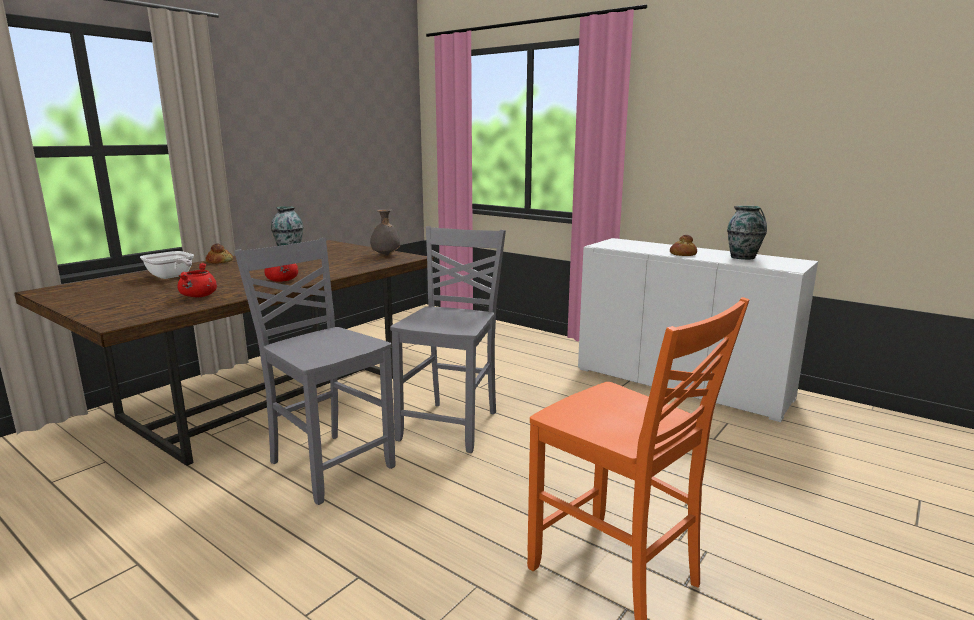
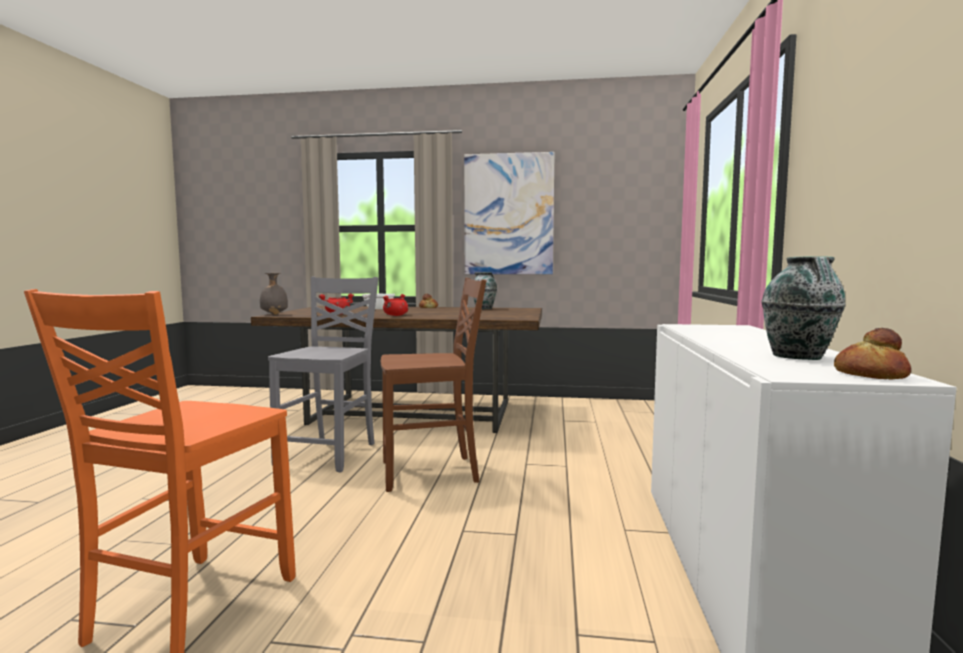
camera: 60 degrees right, 10 degrees down
(274, 131) = (508, 214): none -> picture
(385, 255) = (514, 316): grey vase -> grey vase (273, 314)
(452, 425) = (431, 472): grey chair -> brown chair
(682, 254) = (723, 341): bread -> bread (869, 374)

